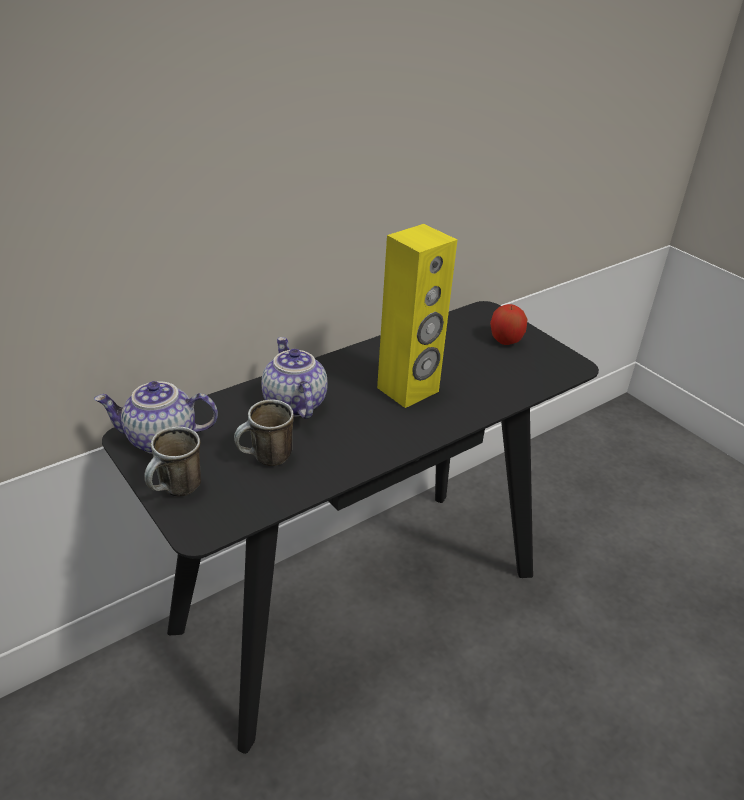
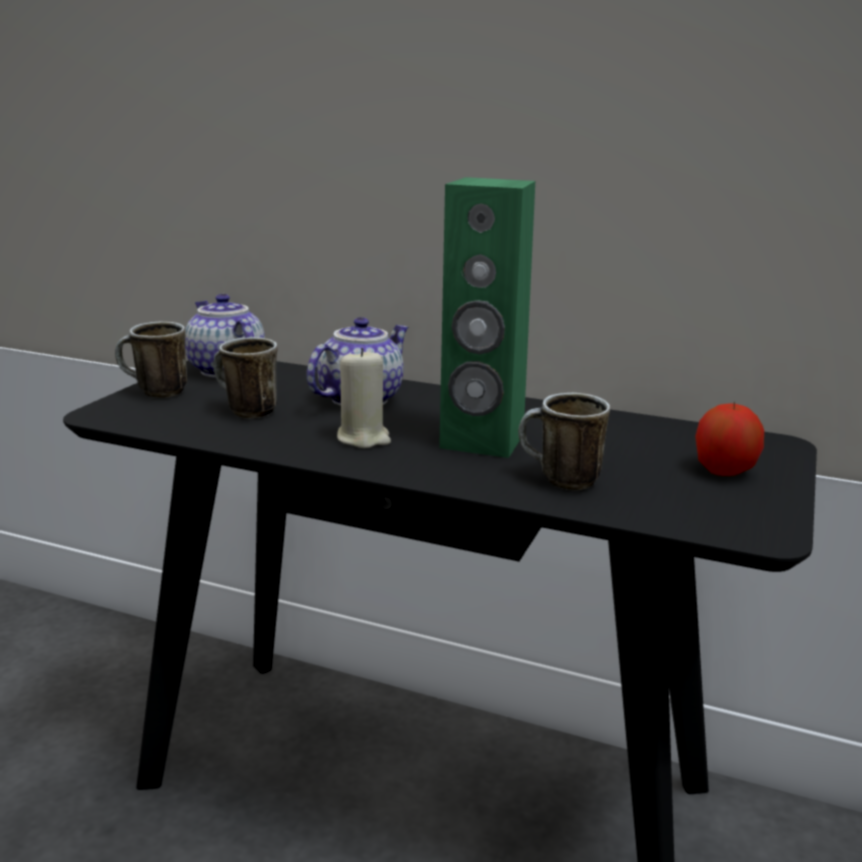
camera: 60 degrees right, 15 degrees down
(365, 428) = (363, 438): none -> beige candle
(408, 390) = (481, 442): yellow speaker -> green speaker
(481, 390) = (559, 481): none -> mug

